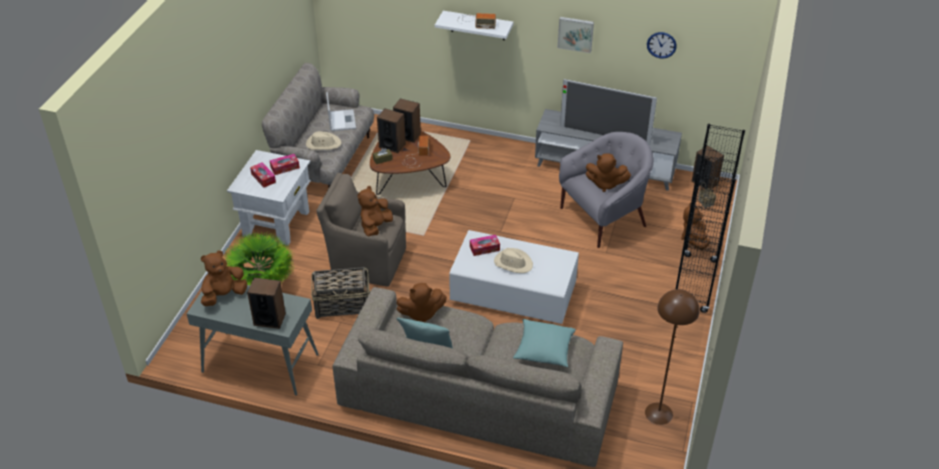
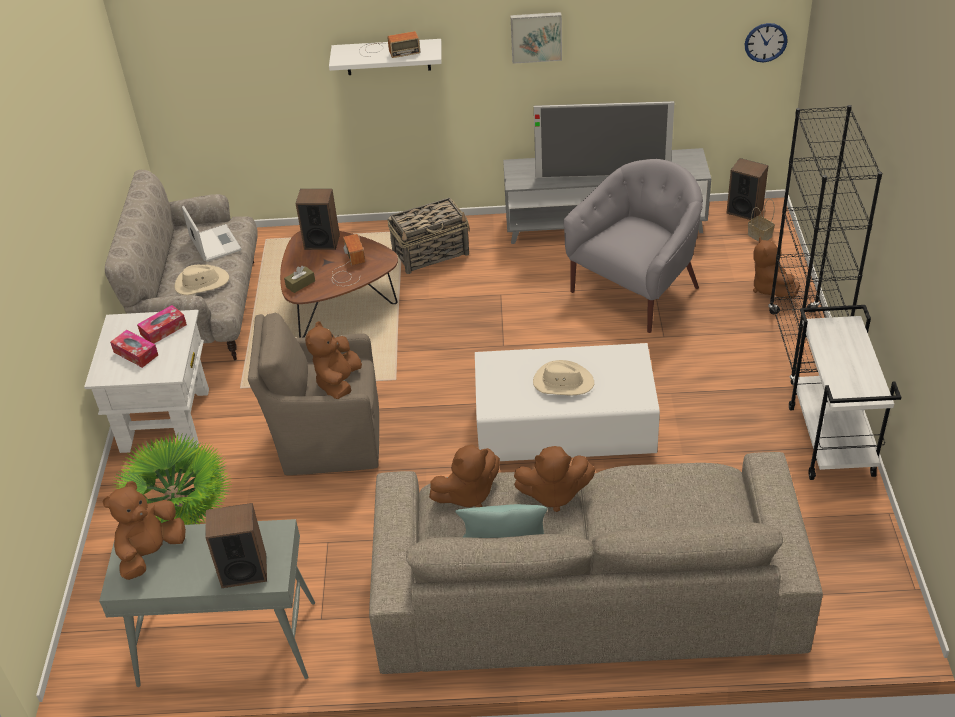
camera: 15 degrees left, 0 degrees up
(343, 305) = (320, 514): basket -> basket (431, 253)
(392, 145) = (305, 261): speaker -> none
(484, 248) = (511, 372): tissue box -> none
(544, 349) = (675, 497): turquoise pillow -> none
(605, 184) = (638, 239): brown plush toy -> brown plush toy (553, 494)
(658, 413) = (852, 544): brown floor lamp -> none
(661, 45) = (663, 25): wall clock -> wall clock (765, 42)
(680, 348) = (831, 441): none -> white cart

